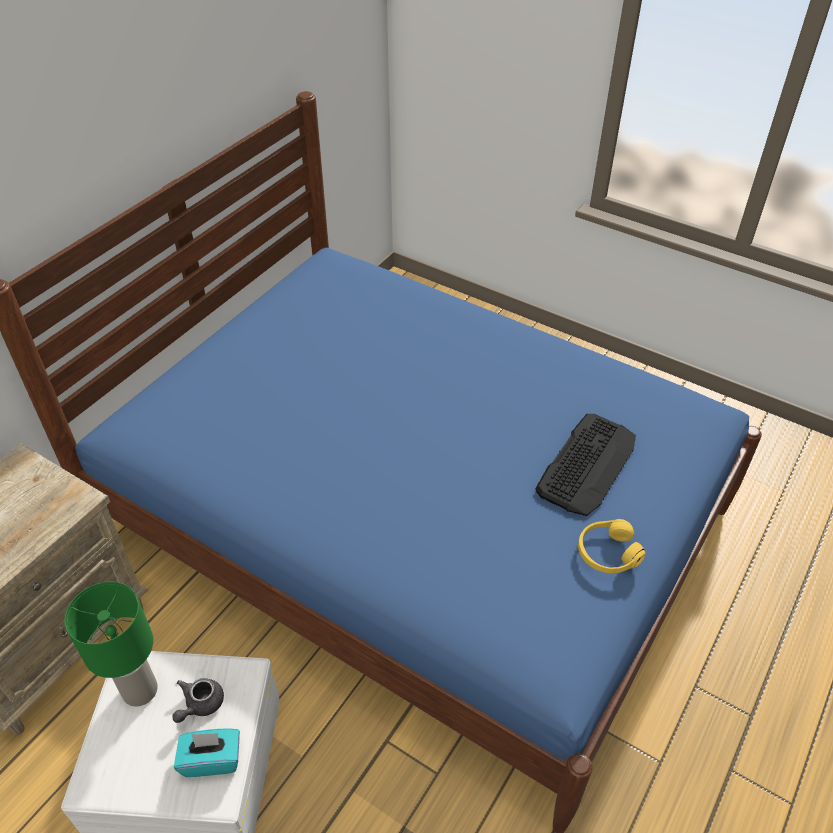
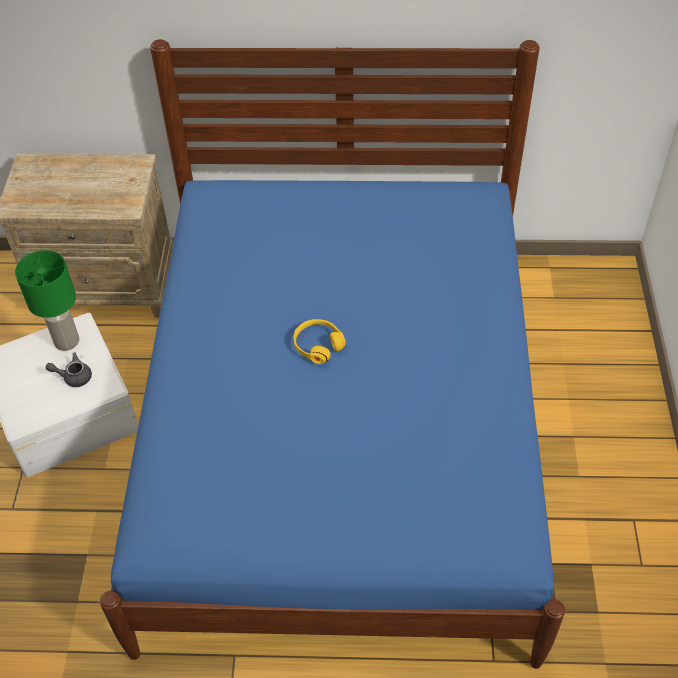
camera: 60 degrees right, 5 degrees up
(212, 760) = (40, 405): turquoise tissue box -> none
(587, 464) = (367, 473): keyboard -> none
(607, 553) = (278, 525): yellow headphones -> yellow headphones (318, 345)

